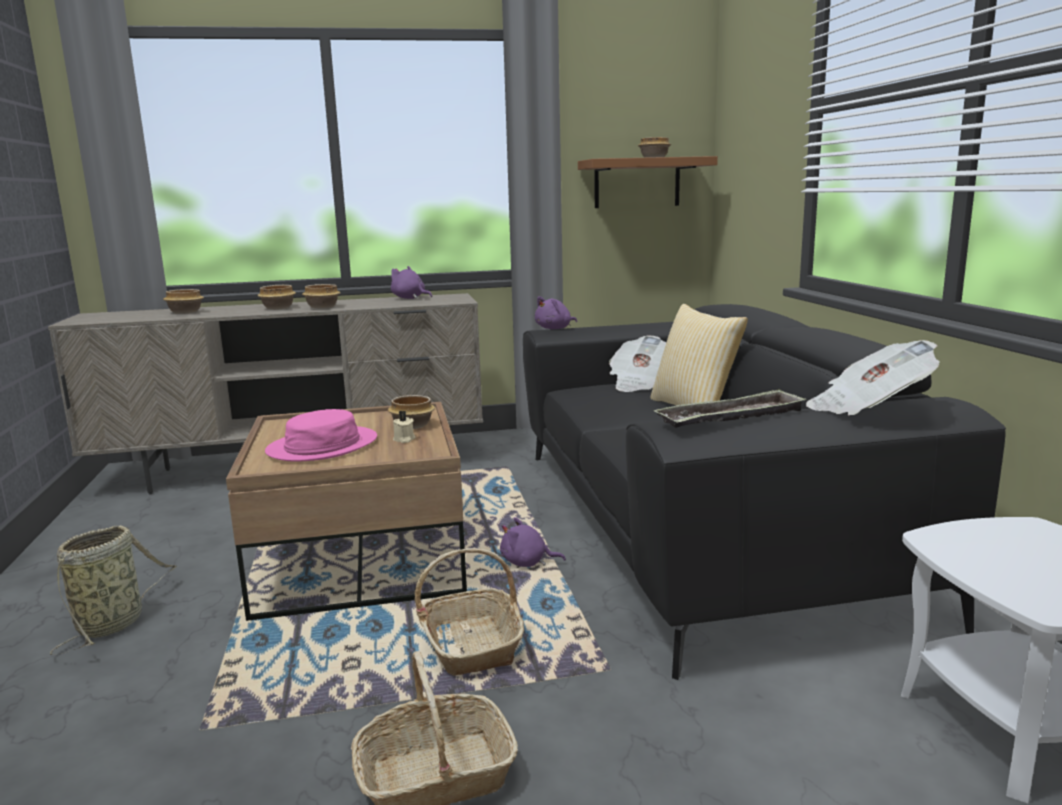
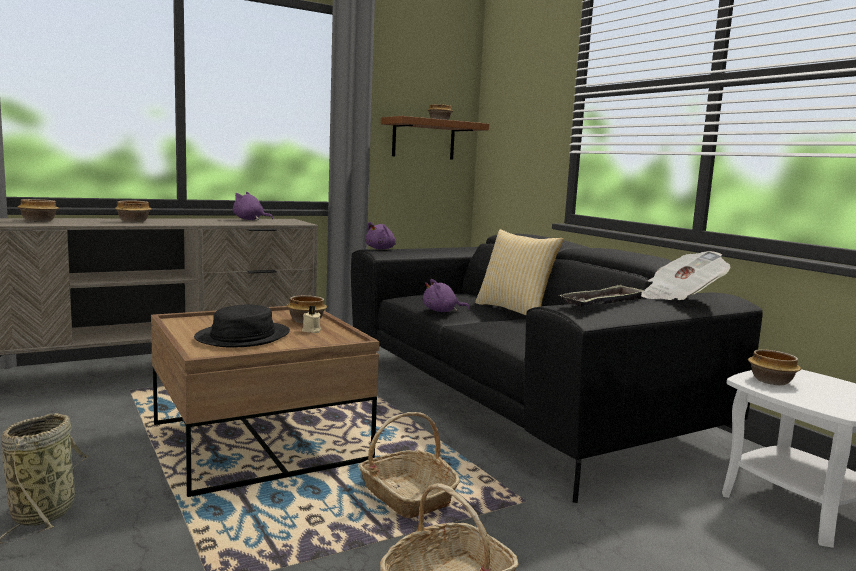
camera: 20 degrees left, 5 degrees down
(322, 307) = (178, 222): bowl -> bowl (770, 381)
(322, 446) = (243, 336): pink hat -> black hat
(527, 562) = (406, 434): purple plush toy -> purple plush toy (442, 311)
(641, 384) = (458, 293): newspaper -> none

